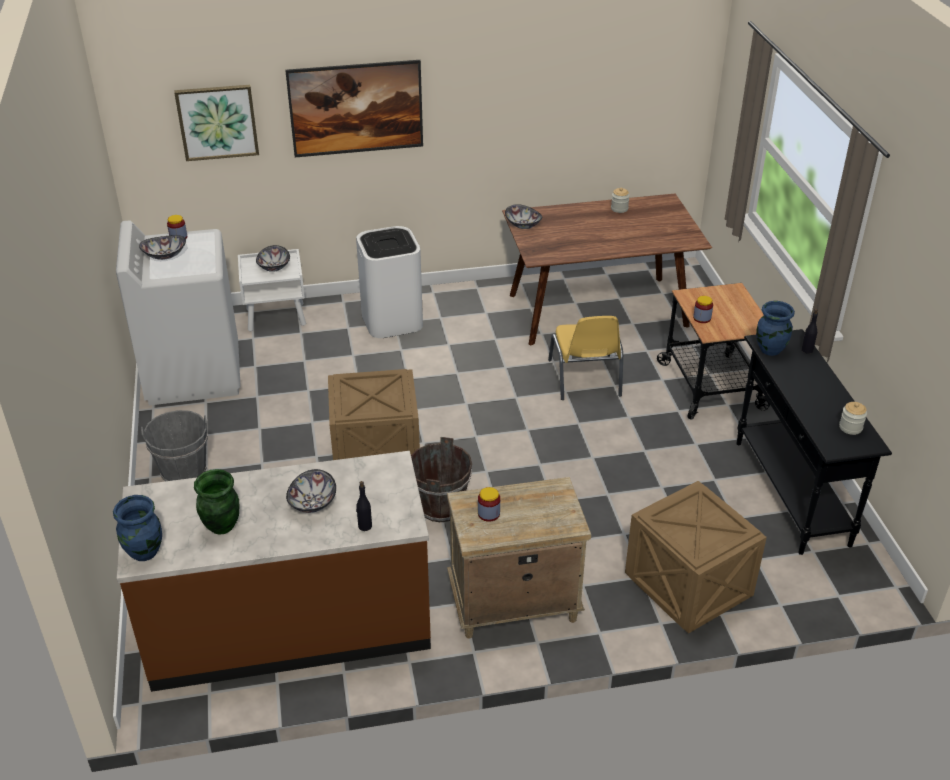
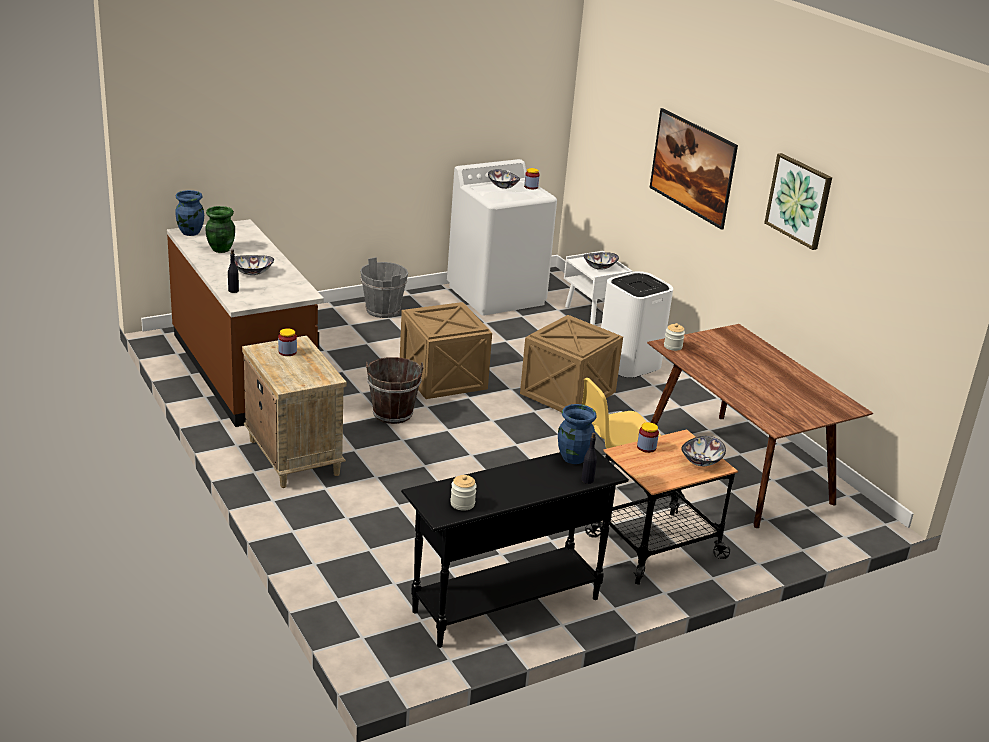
camera: 70 degrees right, 10 degrees down
(217, 122) = (621, 131): picture -> picture (799, 200)
(523, 225) = (720, 335): bowl -> bowl (701, 461)
(619, 209) = (803, 381): jar -> jar (673, 346)
(689, 586) = (343, 544): crate -> crate (567, 395)

